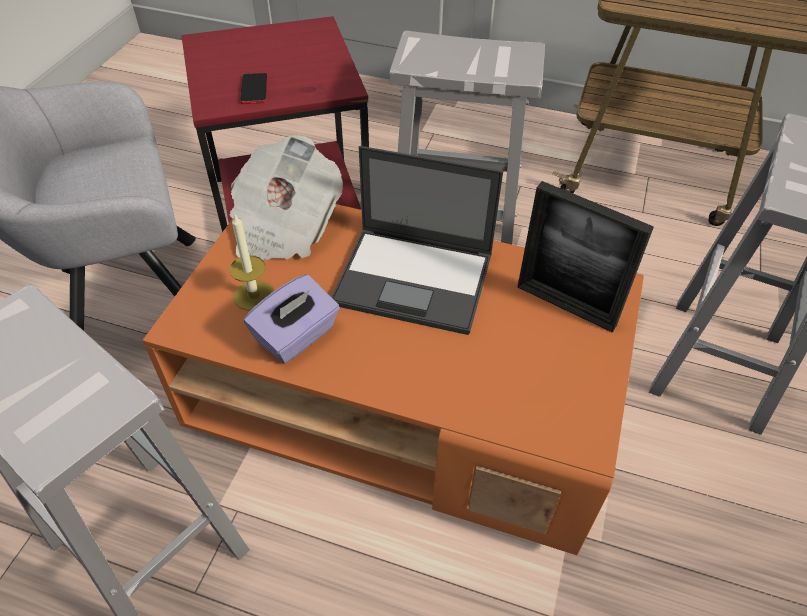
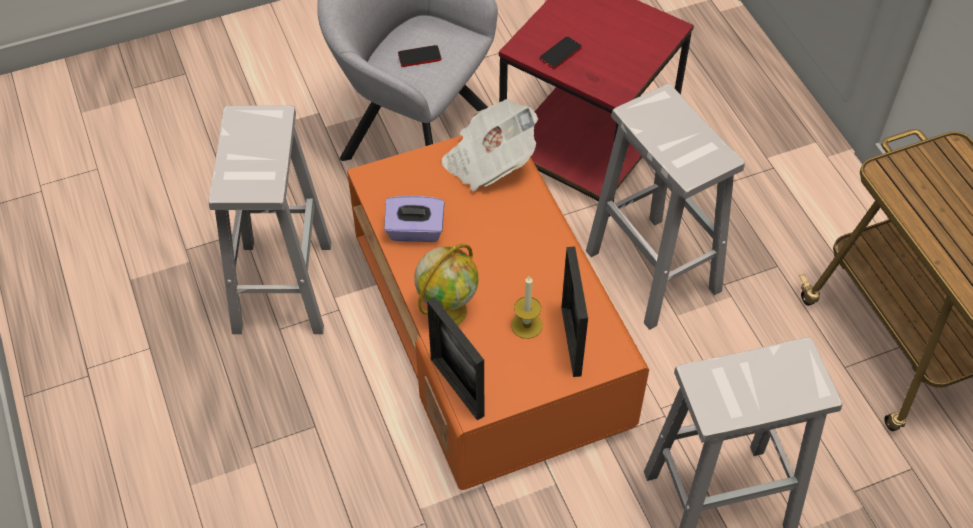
camera: 50 degrees right, 5 degrees up
(98, 190) = (419, 57): none -> phone
(253, 295) = (423, 190): candle -> candle (526, 325)
(415, 279) = (514, 254): laptop -> none
(430, 378) = (447, 310): none -> globe
(544, 440) = (457, 387): none -> picture frame

